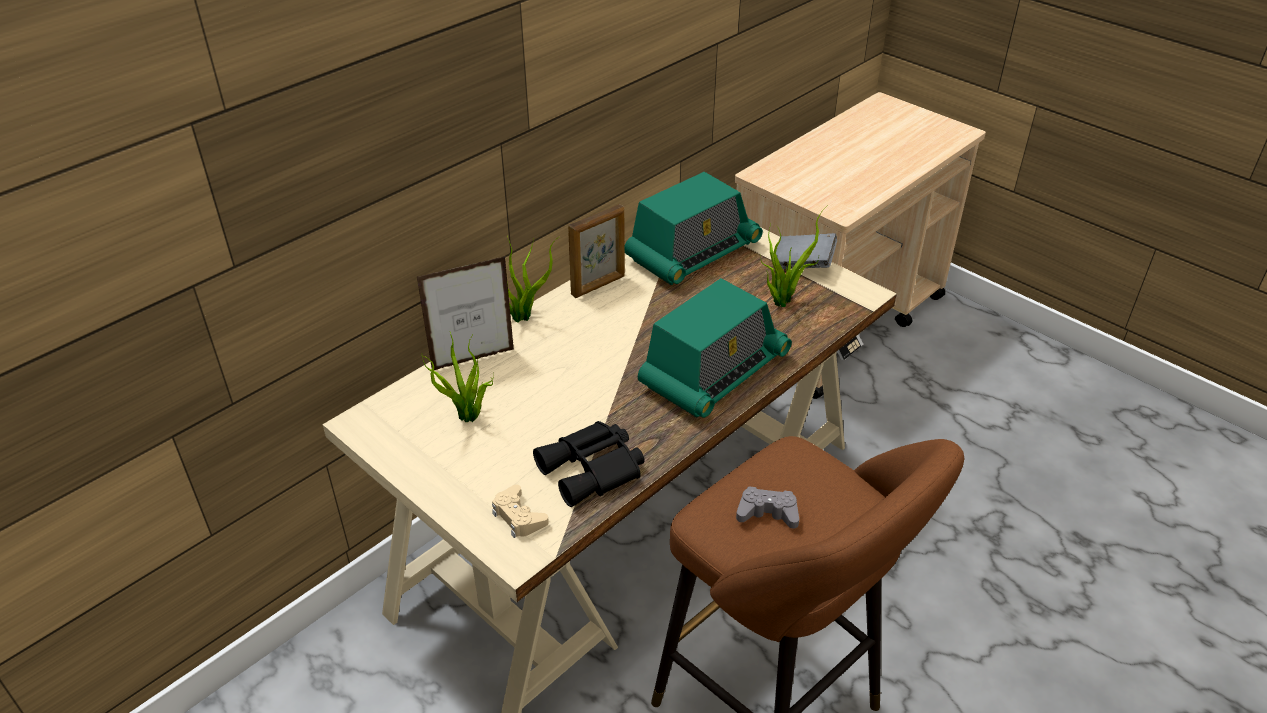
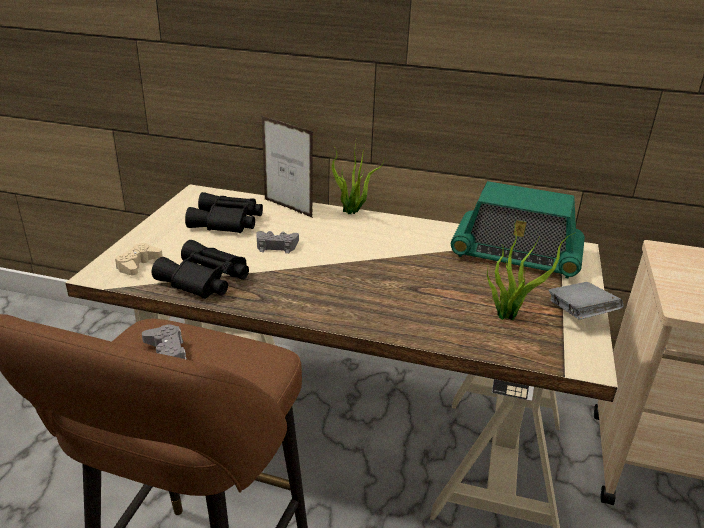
camera: 60 degrees right, 10 degrees down
(468, 418) = (227, 222): potted plant -> black binoculars
(558, 396) = (276, 246): none -> grey game controller
(599, 286) = (419, 228): picture frame -> none
(713, 372) = (367, 304): radio -> none

